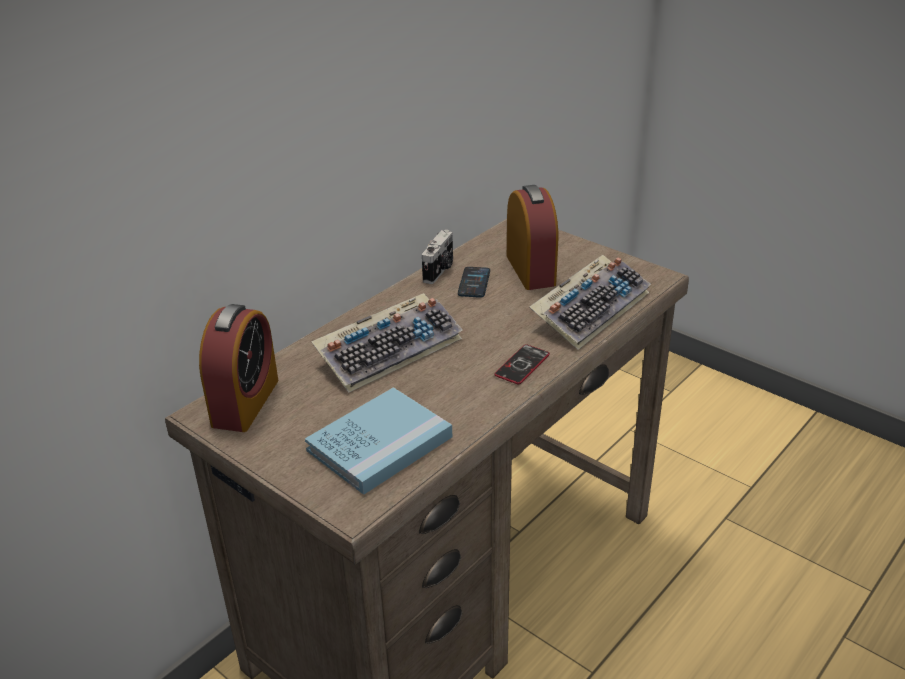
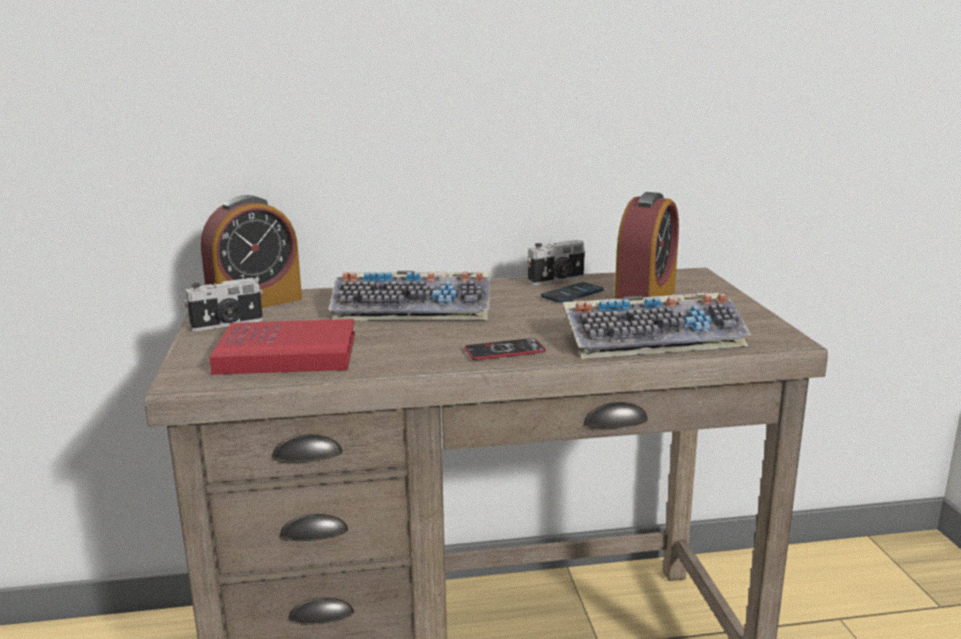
camera: 40 degrees right, 15 degrees down
(271, 438) = (227, 324): none -> camera
(379, 444) = (287, 353): blue book -> red book

